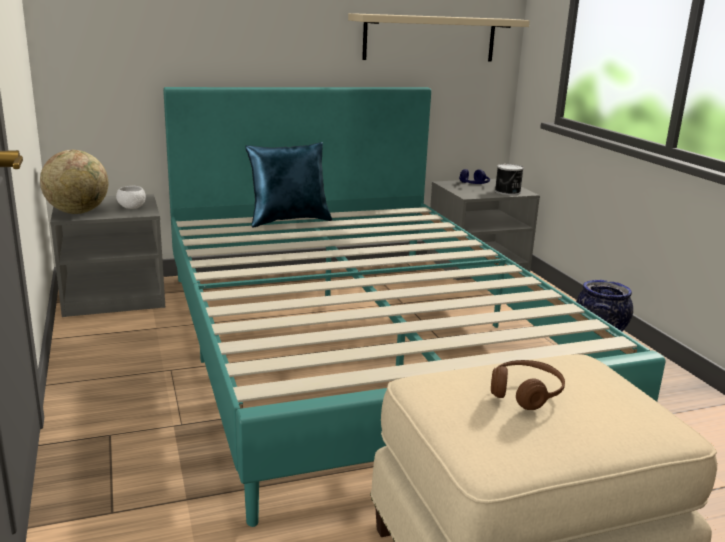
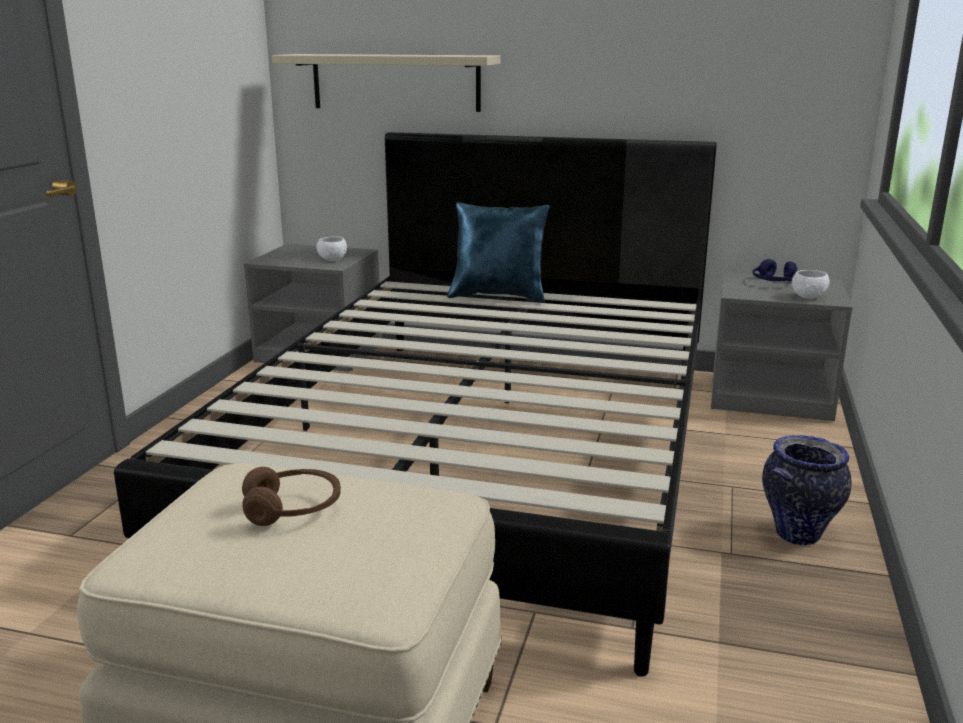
camera: 35 degrees right, 0 degrees up
(78, 212) = (280, 258): globe -> none
(360, 346) = (483, 455): turquoise bed -> black bed
(430, 38) = (726, 75): beige shelf -> beige shelf (395, 82)
(508, 192) = (808, 297): can -> white bowl

